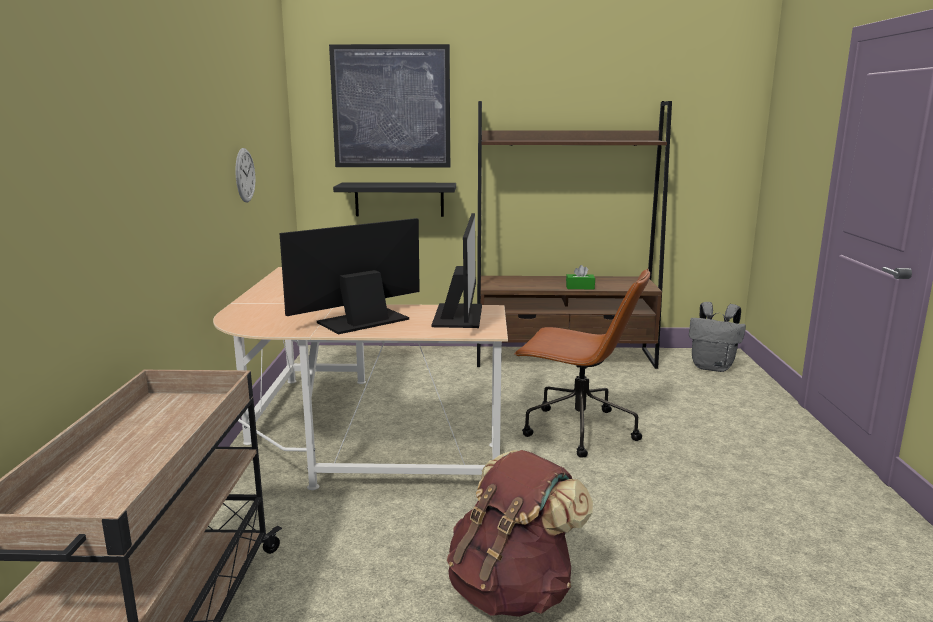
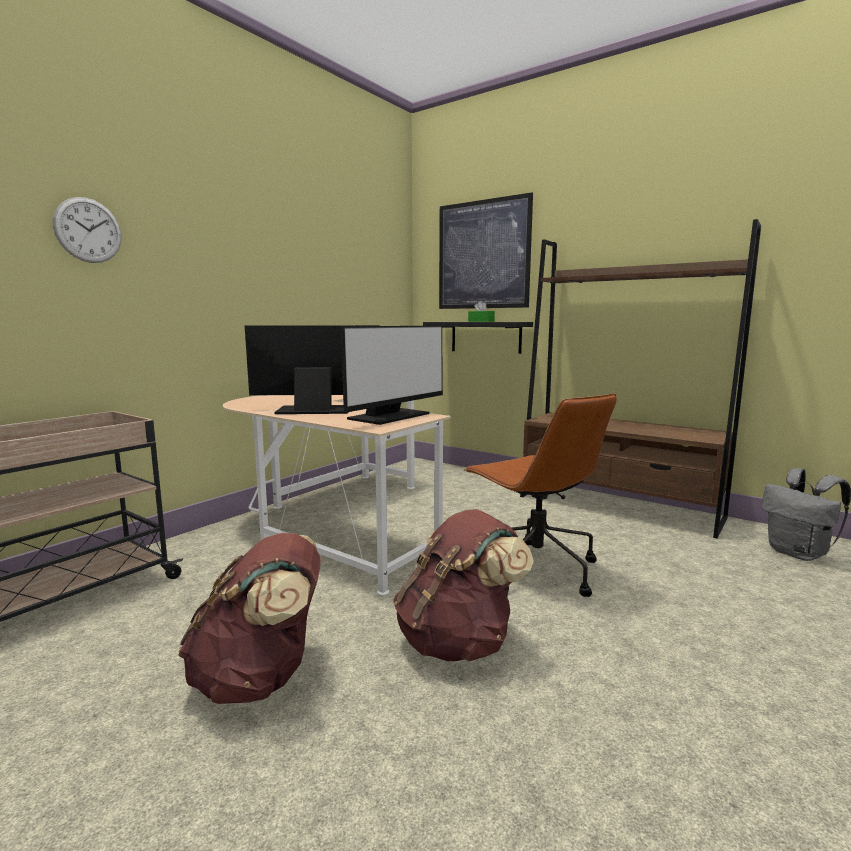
camera: 35 degrees right, 5 degrees down
(245, 175) = (323, 302): wall clock -> wall clock (88, 230)
(580, 287) = (628, 430): green tissue box -> green tissue box (481, 321)
(605, 504) = (458, 642): none -> brown backpack

